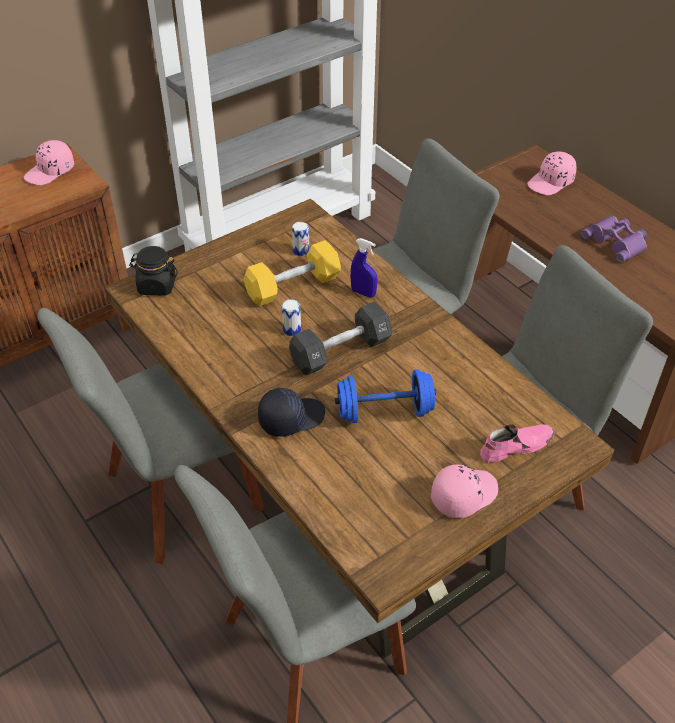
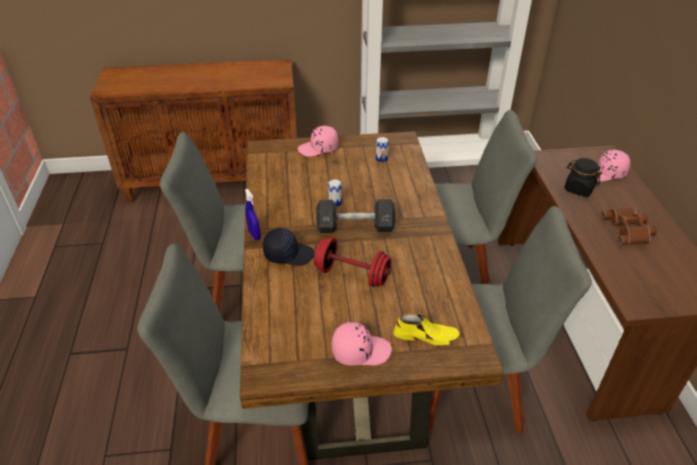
camera: 30 degrees right, 5 degrees down
(50, 172) = (268, 71): pink cap -> pink cap (318, 148)
(156, 286) = (276, 150): black jar -> black jar (578, 189)
(293, 286) = (358, 178): yellow dumbbell -> none
(363, 293) = (401, 197): blue spray bottle -> blue spray bottle (254, 235)
(384, 411) = (352, 275): blue dumbbell -> red dumbbell
(515, 446) = (426, 336): pink shoe -> yellow shoe
(617, 241) = (629, 229): purple binoculars -> brown binoculars

